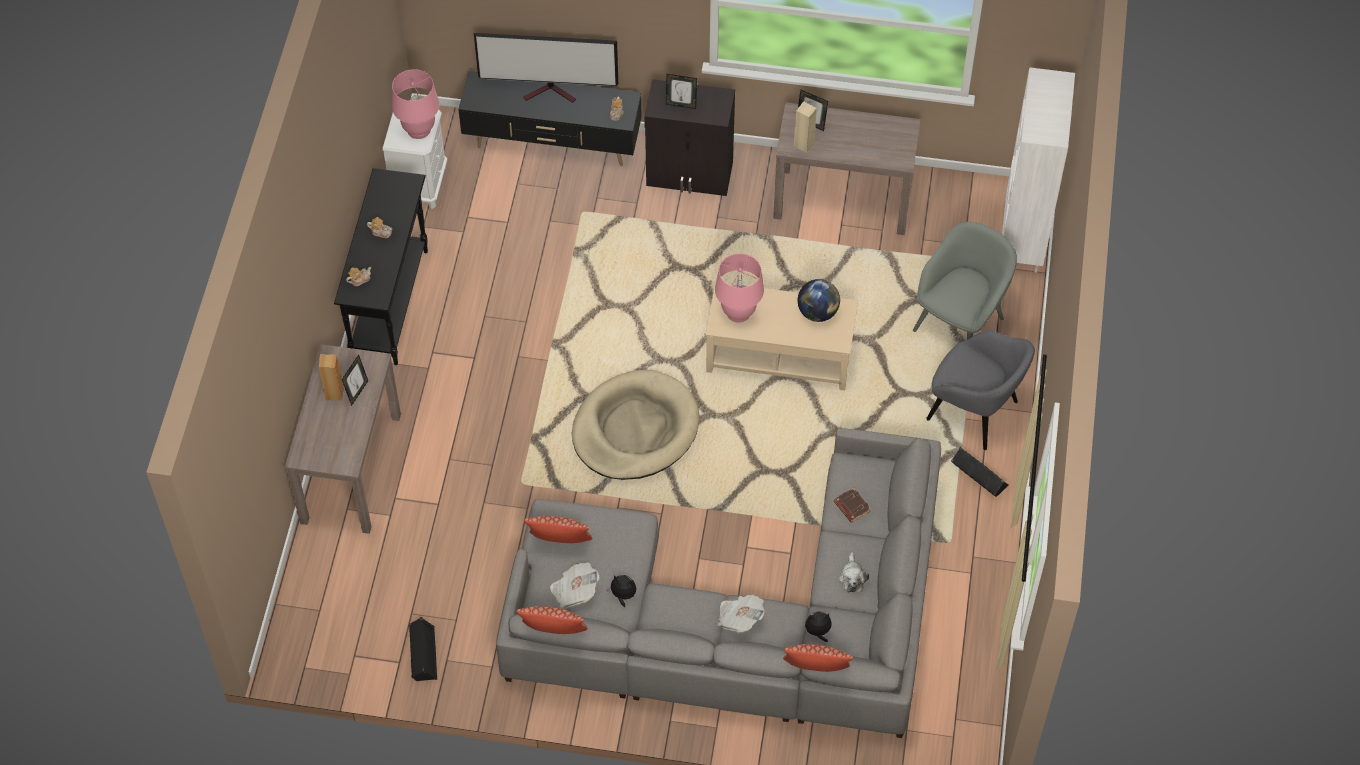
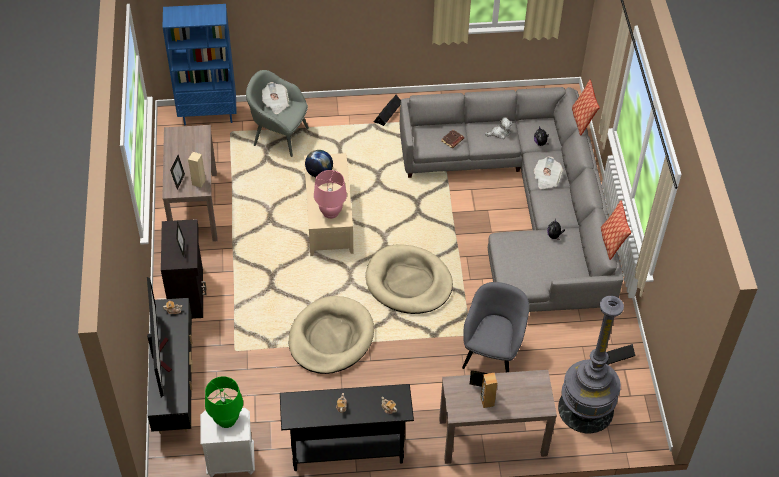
camera: 105 degrees left, 5 degrees down
(353, 592) = (586, 409): none -> grey floor lamp
(419, 130) = (226, 419): pink table lamp -> green table lamp
(560, 543) = (531, 274): pillow -> none
(569, 319) = (331, 338): none -> beige dog bed
(574, 591) = (561, 259): newspaper -> newspaper (276, 103)
(974, 411) = (343, 121): grey armchair -> grey armchair (492, 354)
(1023, 241) = (208, 115): white bookcase -> blue bookcase

